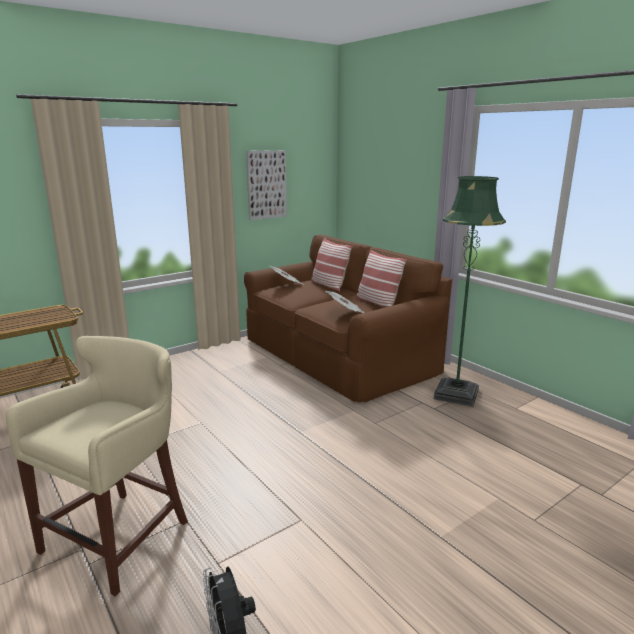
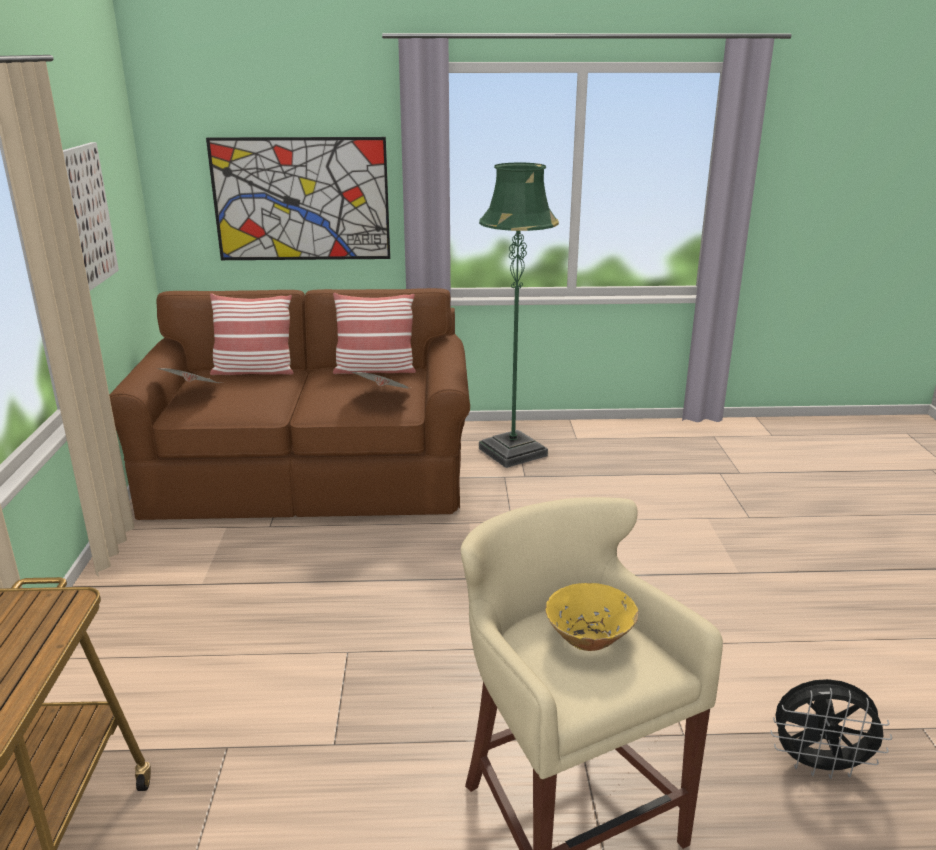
camera: 55 degrees left, 5 degrees up
(103, 420) = (589, 638): none -> yellow bowl
(396, 194) = (301, 199): none -> picture

